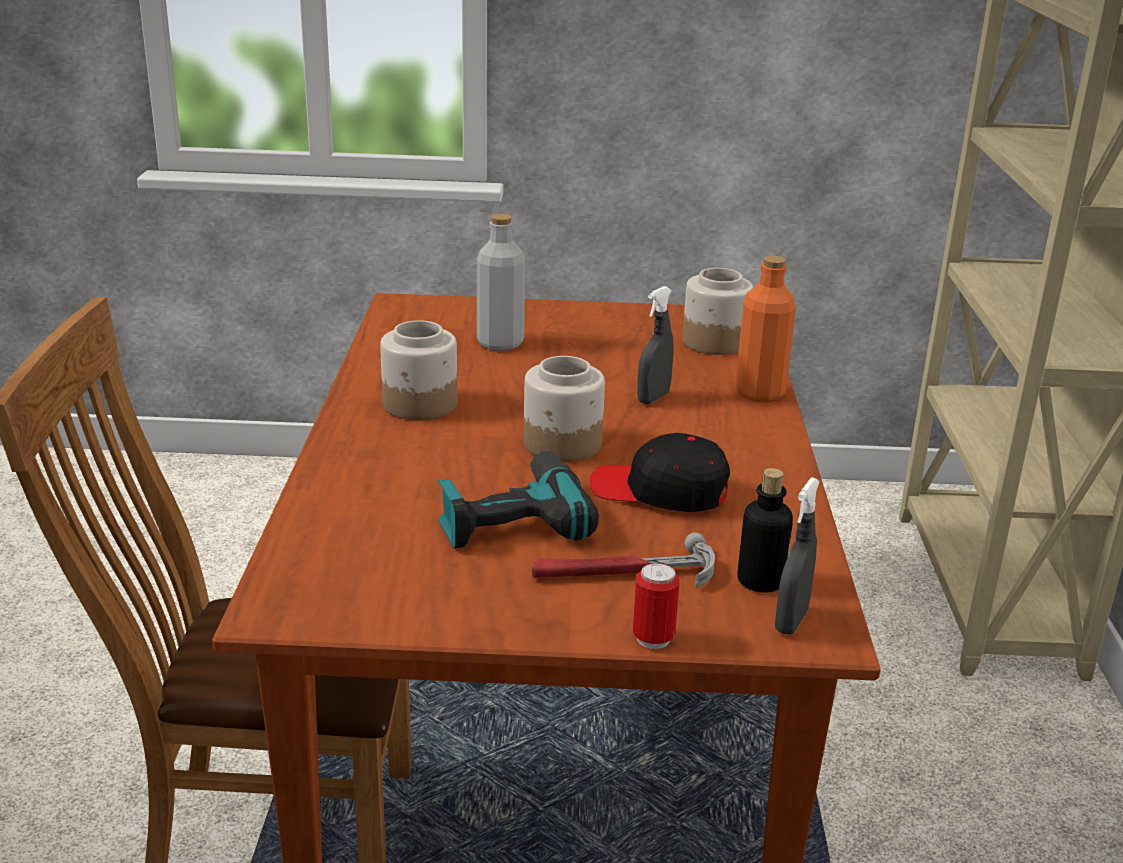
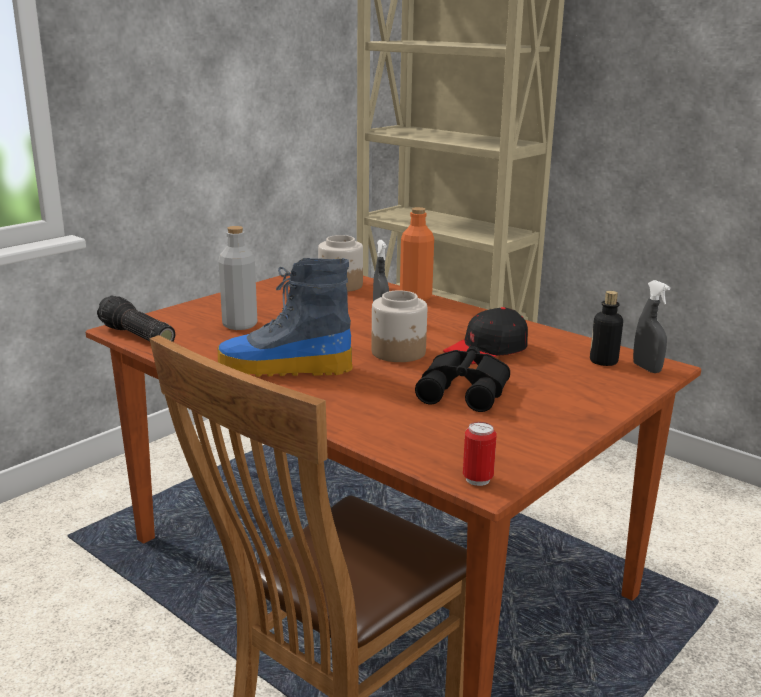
camera: 50 degrees left, 5 degrees down
(393, 316) = (136, 336): none -> flashlight
(420, 405) = (283, 368): jar -> boot
(511, 518) = (466, 390): power drill -> black binoculars
(623, 574) = (561, 385): hammer -> none
(653, 639) = (631, 399): can -> can (477, 479)

